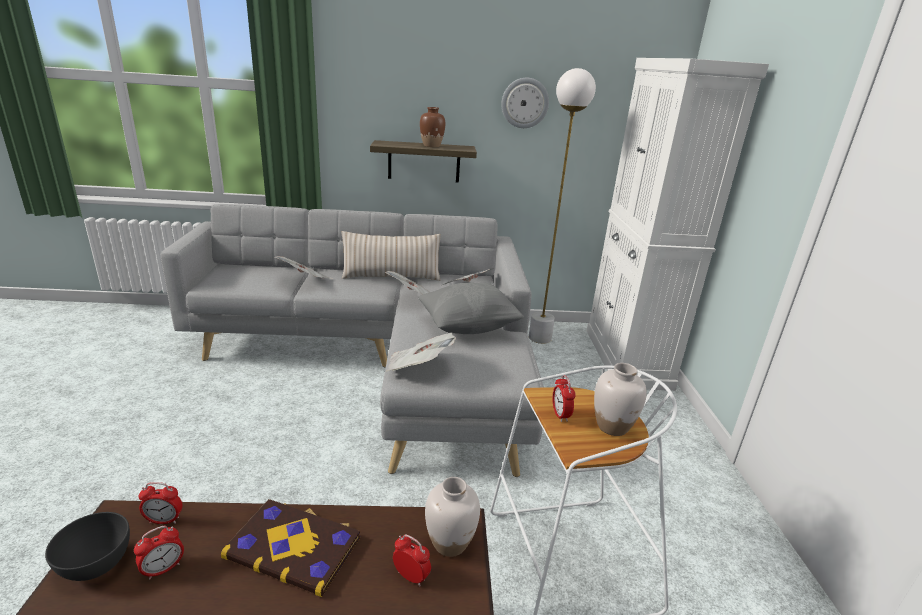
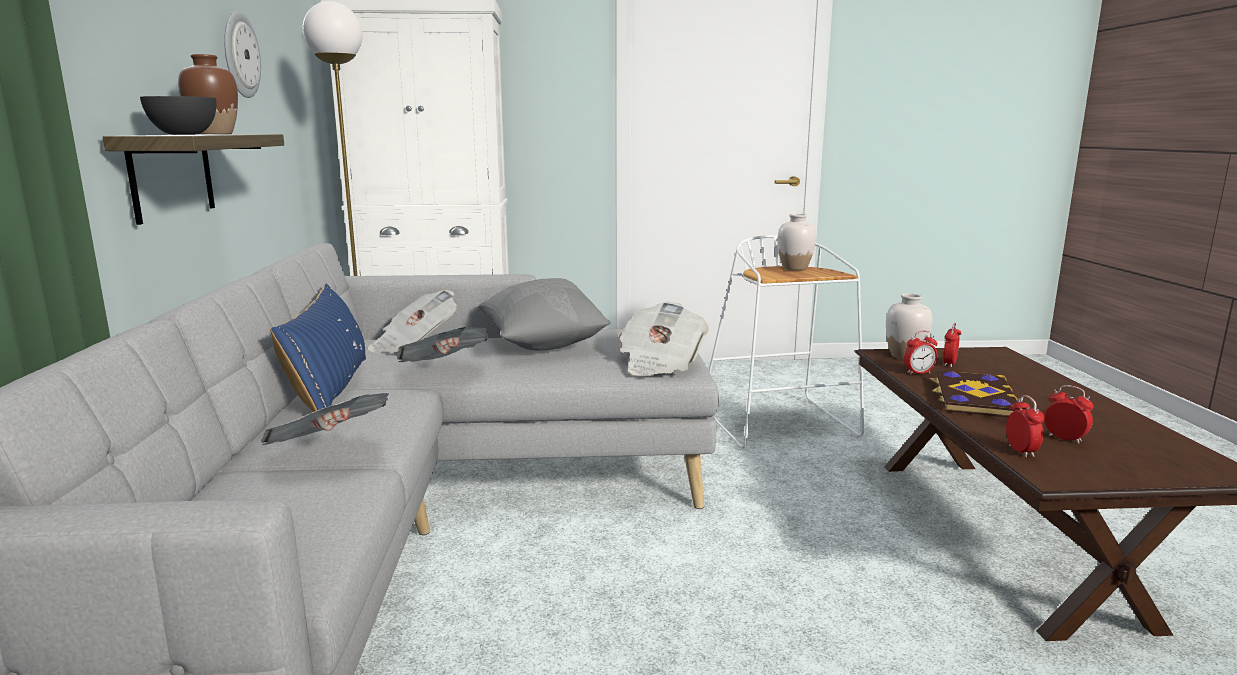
camera: 90 degrees left, 10 degrees down
(96, 565) = (1107, 467): grey bowl -> grey bowl (184, 134)
(391, 277) = (331, 388): beige pillow -> blue pillow
(560, 415) = (795, 274): alarm clock -> alarm clock (918, 373)

